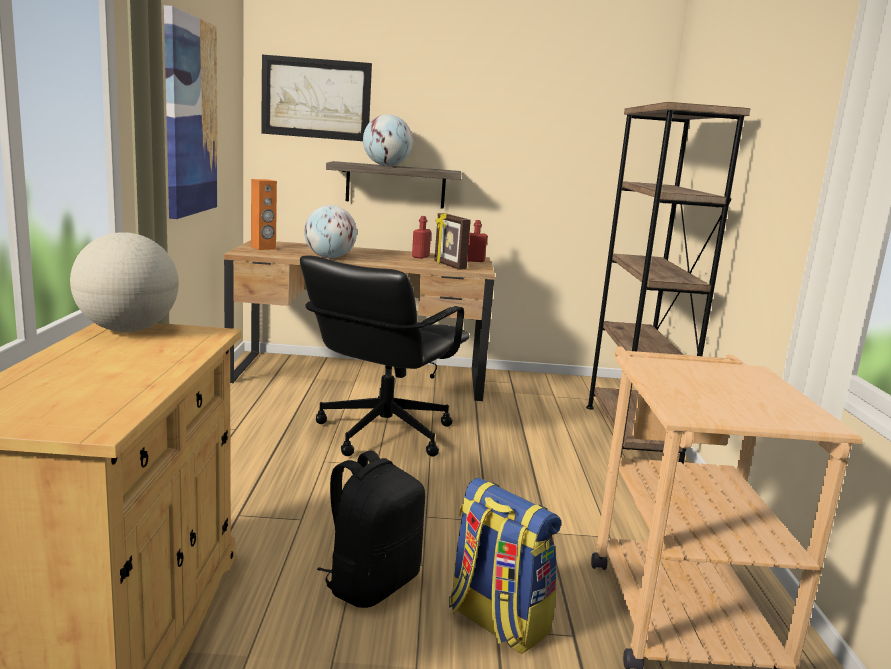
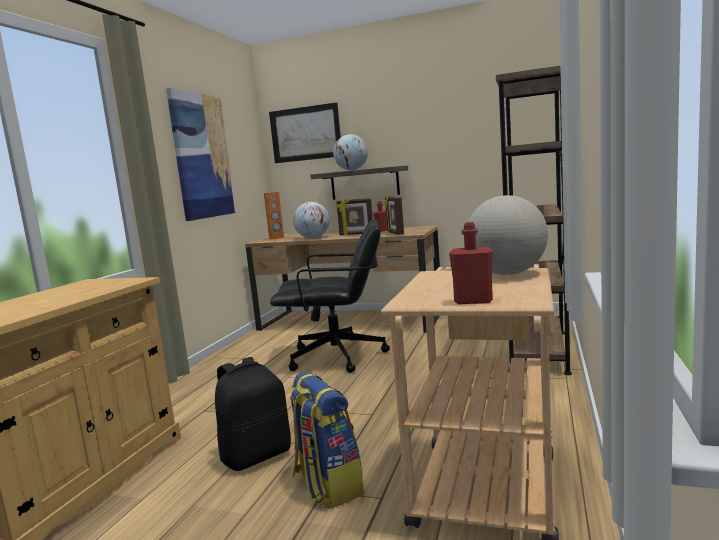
camera: 20 degrees right, 5 degrees down
(127, 330) = (89, 283): globe -> globe (507, 274)
(382, 433) = (338, 357): black office chair -> black office chair turned 135 degrees counterclockwise
(390, 259) = (356, 234): none -> picture frame
(474, 261) = (420, 228): red bottle -> red bottle (473, 301)

